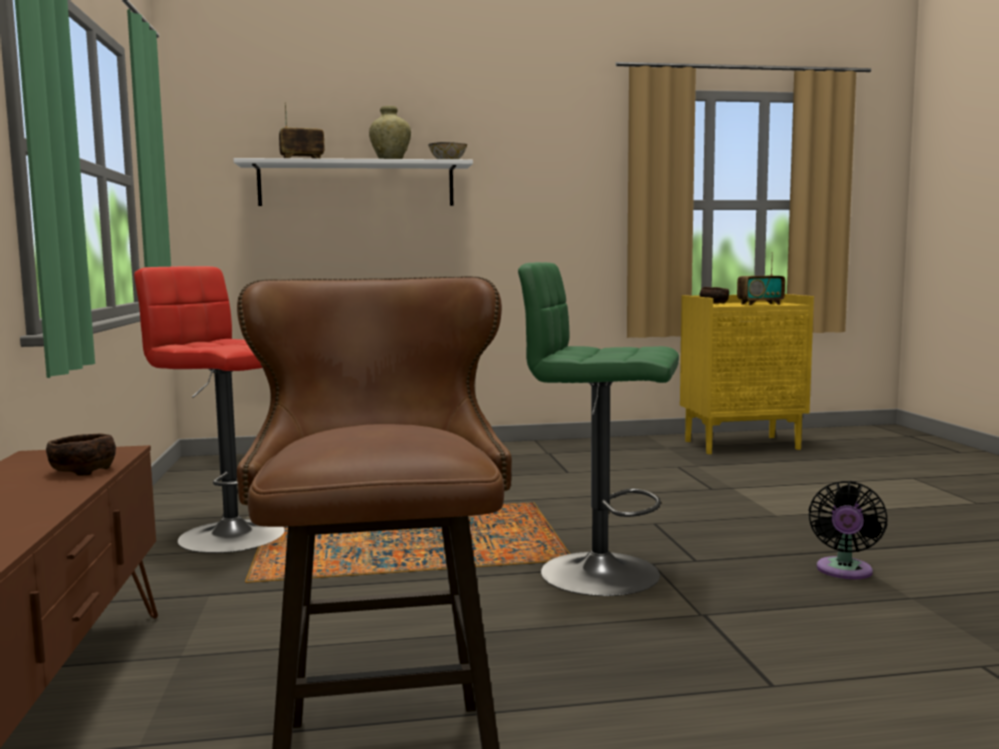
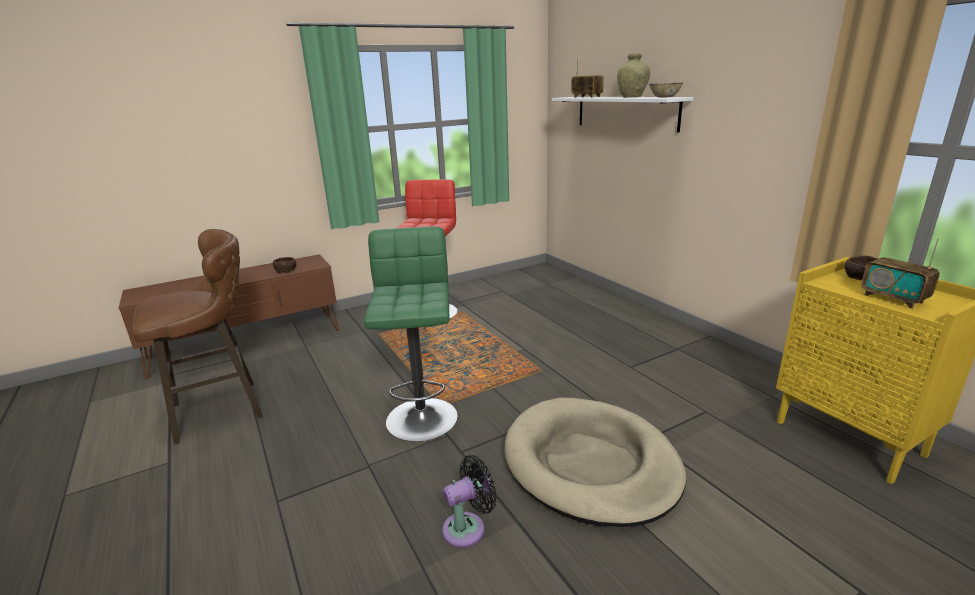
camera: 70 degrees right, 15 degrees up
(746, 513) = (590, 464): none -> beige dog bed
(844, 571) = (468, 528): black fan -> black fan turned 150 degrees clockwise

